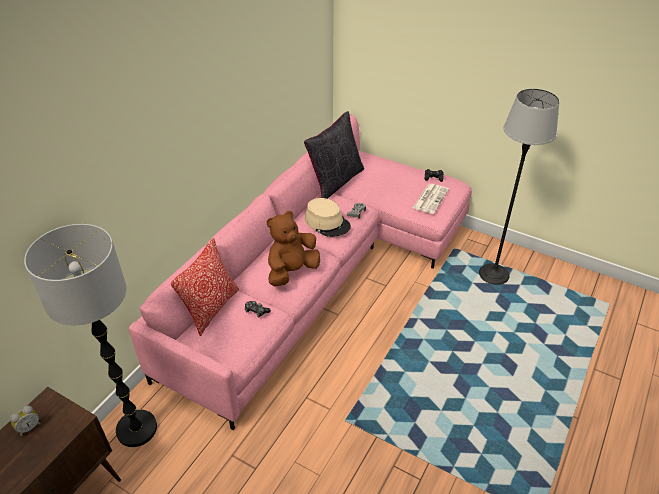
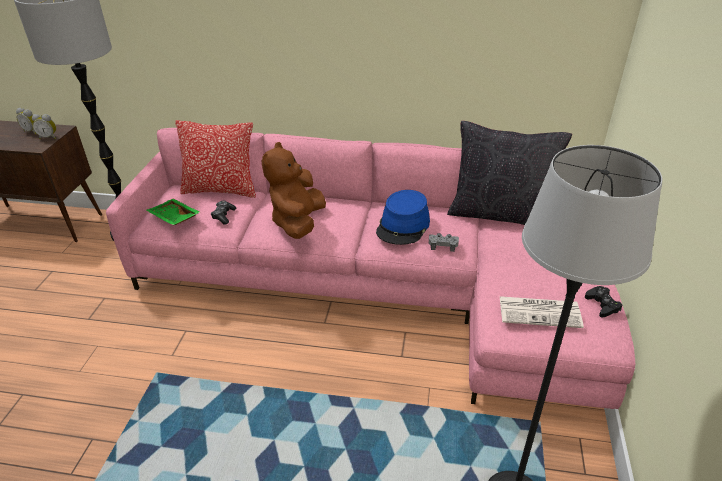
camera: 70 degrees right, 5 degrees down
(60, 410) = (49, 137): none -> alarm clock
(240, 343) = (173, 218): none -> green tray
(292, 271) = (298, 222): brown plush toy -> brown plush toy turned 105 degrees counterclockwise
(327, 223) = (403, 226): beige hat -> blue hat

